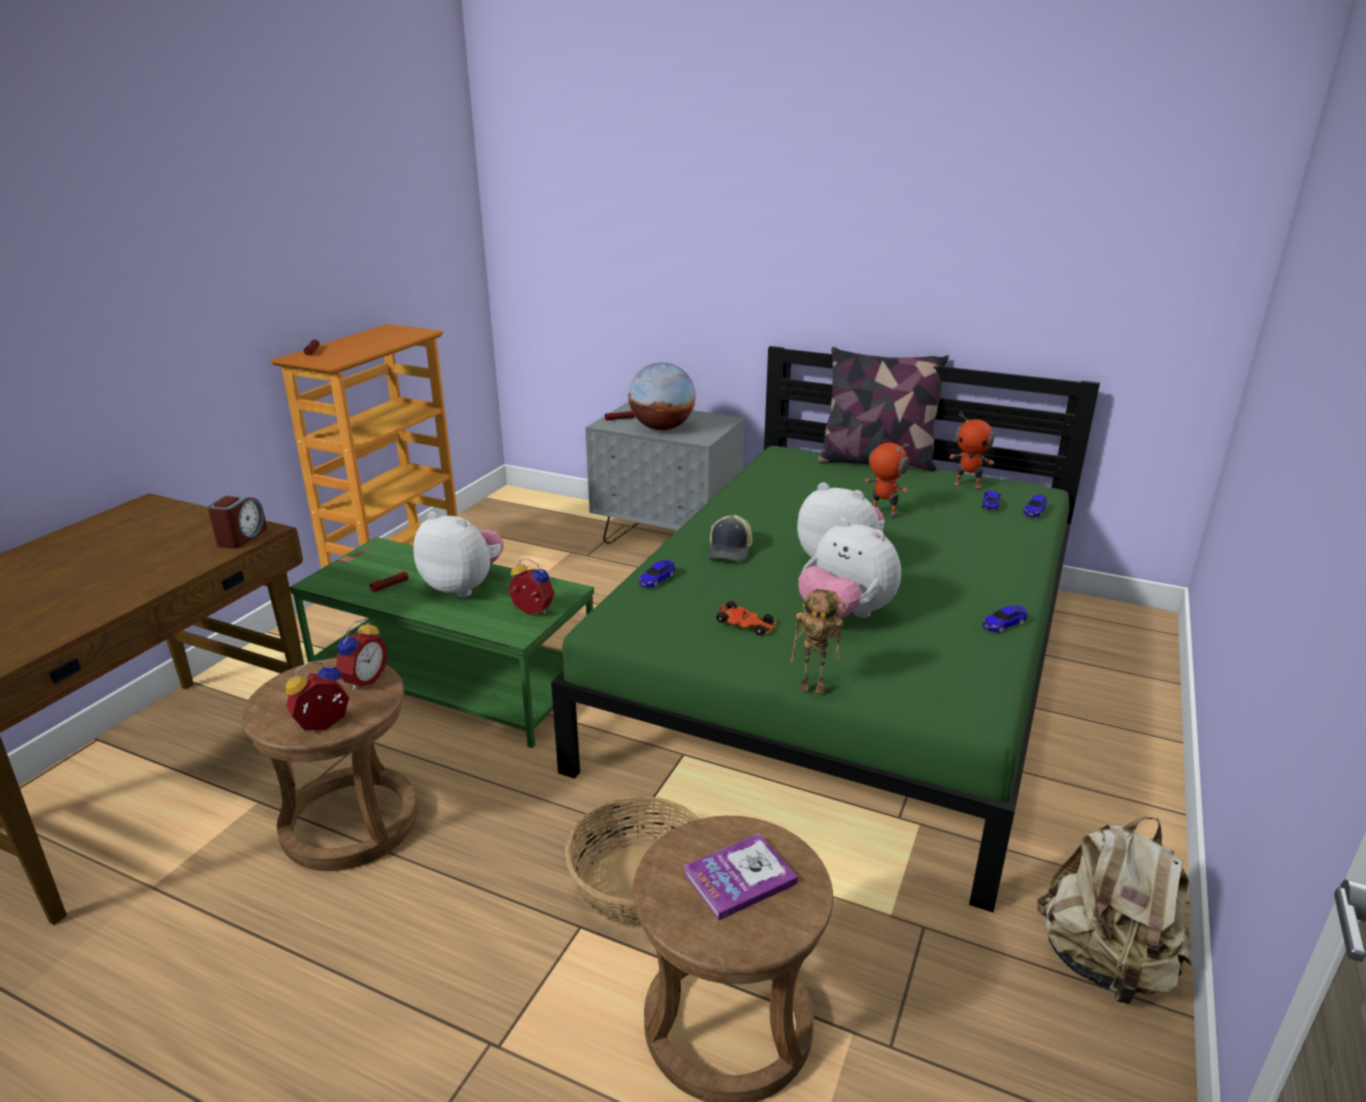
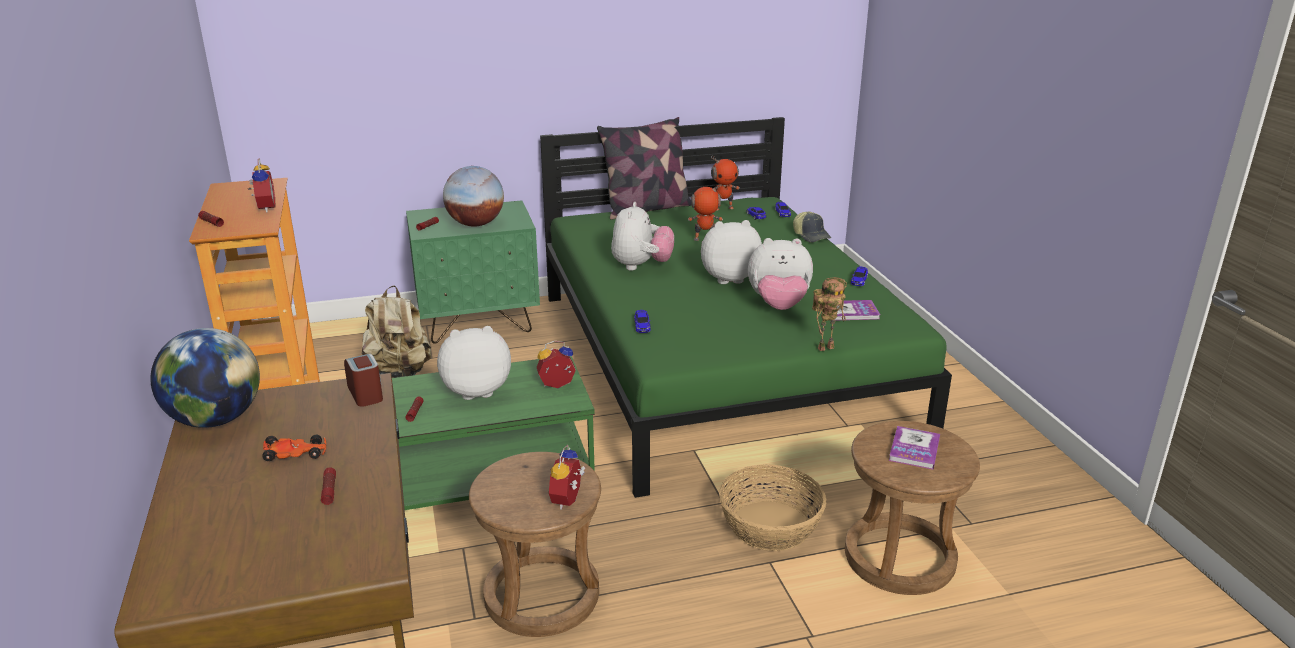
camera: 40 degrees left, 0 degrees up
(60, 605) = (329, 490): none -> flashlight
(131, 516) = (216, 419): none -> globe
(362, 680) = (540, 466): alarm clock -> alarm clock (264, 208)
(667, 539) = (479, 324): grey nightstand -> green nightstand
(730, 551) = (654, 293): cap -> cap (811, 236)
(746, 625) = (737, 331): toy car -> toy car (296, 454)
(767, 518) = (641, 266): none -> plush toy
(925, 659) = (852, 312): none -> book
(1104, 963) = (1003, 442): beige backpack -> beige backpack (399, 373)

